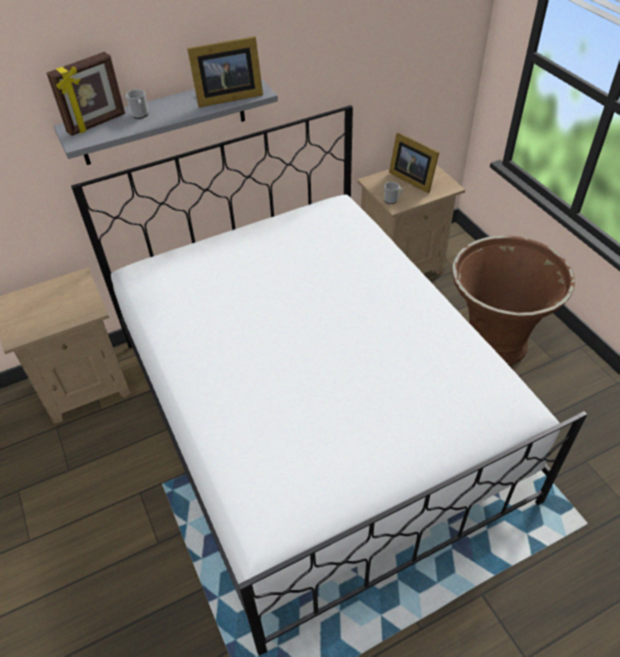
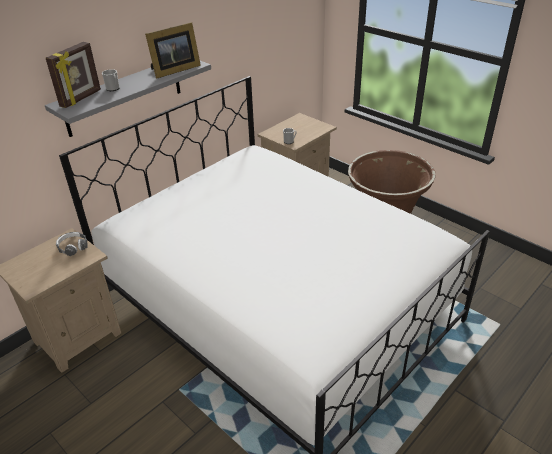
camera: 20 degrees left, 10 degrees down
(78, 293) = (73, 247): none -> headphones
(411, 179) = (296, 127): picture frame -> none

